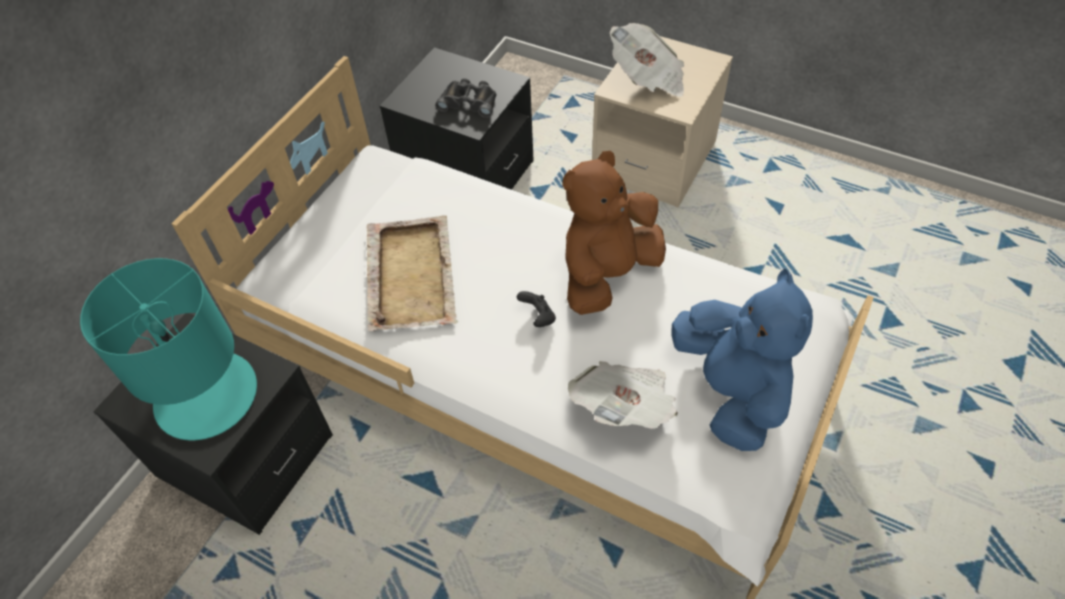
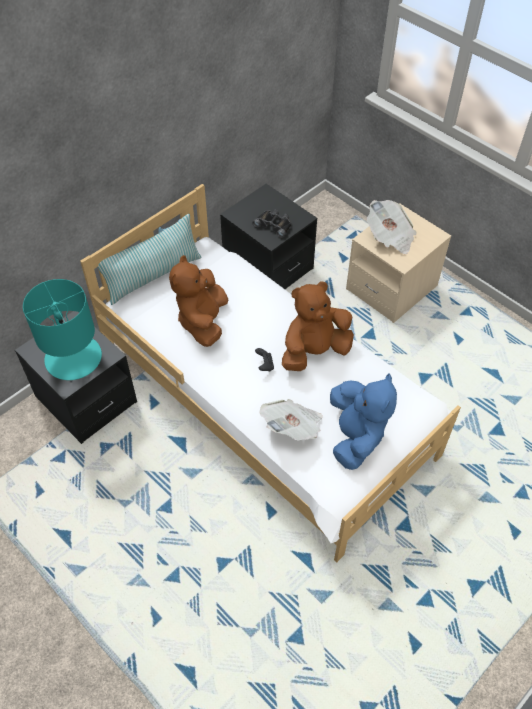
camera: 15 degrees right, 0 degrees up
(303, 224) = (153, 276): none -> pillow
(411, 274) = (203, 321): beige tray -> brown plush toy

